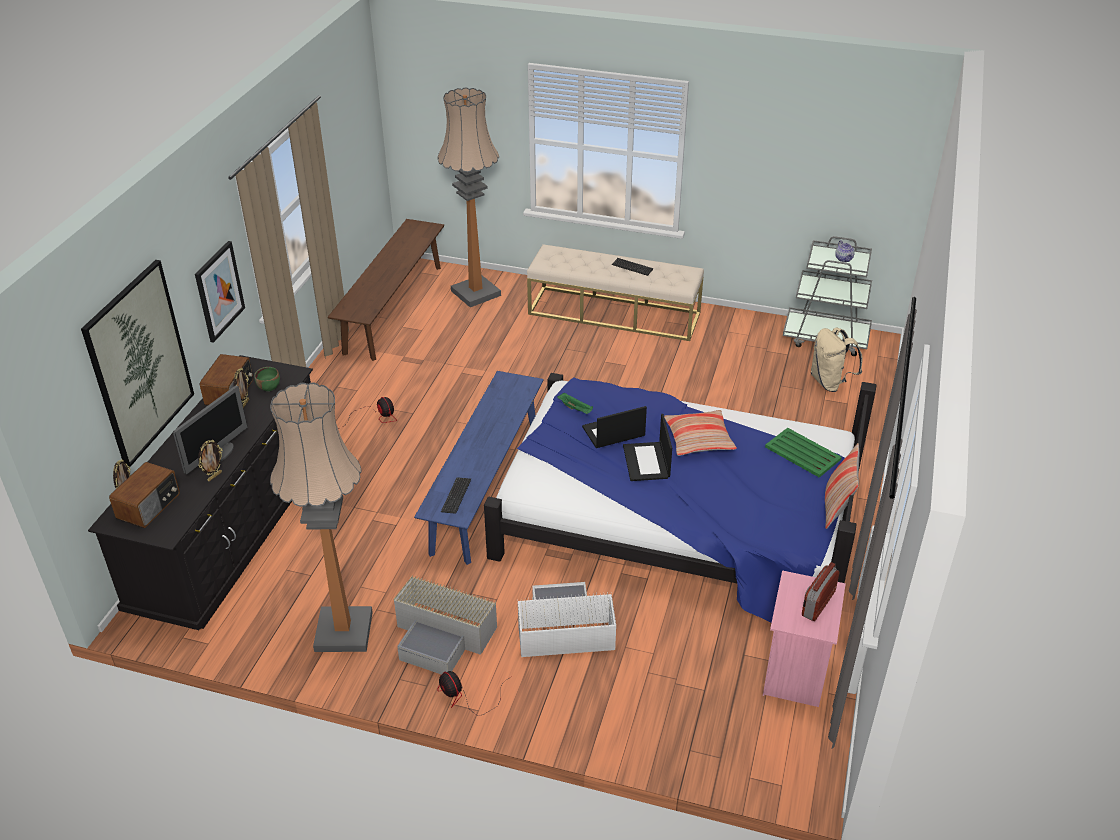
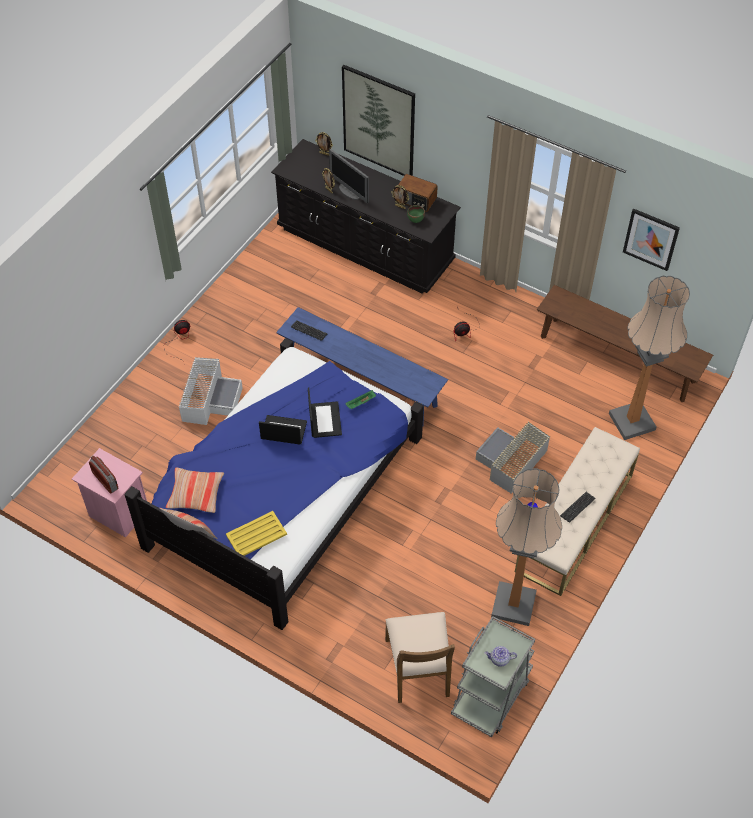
camera: 105 degrees right, 15 degrees up
(149, 506) = (312, 162): radio -> none
(219, 291) = (465, 163): picture -> picture (651, 239)
(343, 631) = (254, 291): floor lamp -> floor lamp (513, 604)
(443, 636) = (230, 337): grey storage box -> grey storage box (510, 462)
(699, 439) = (298, 472): pillow -> pillow (195, 494)
(802, 453) = (257, 534): green tray -> yellow tray
(830, 382) = (418, 667): beige backpack -> brown chair

